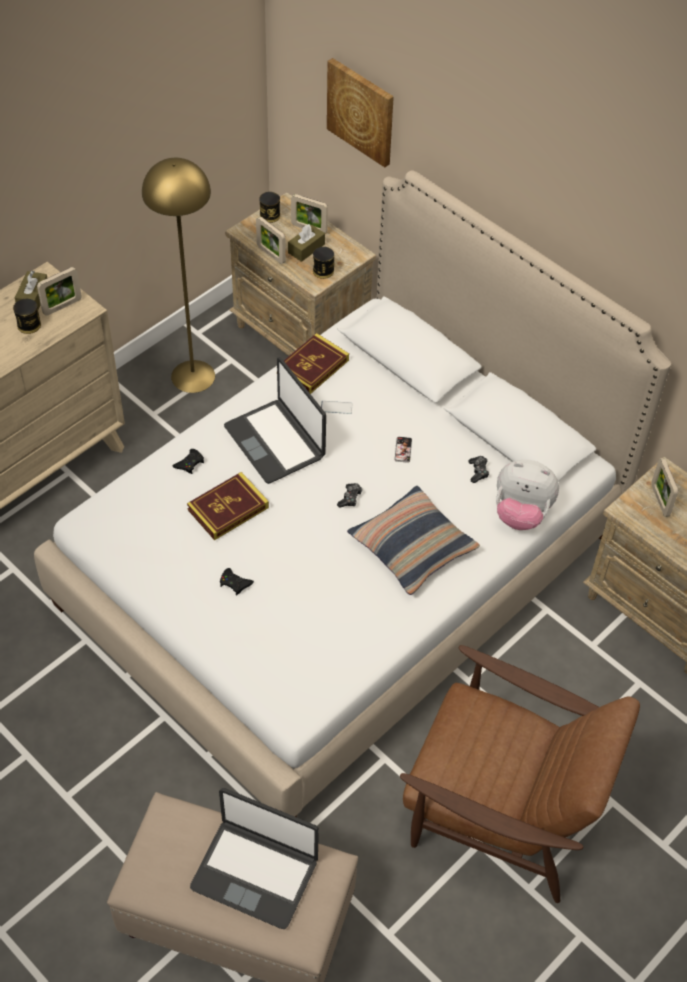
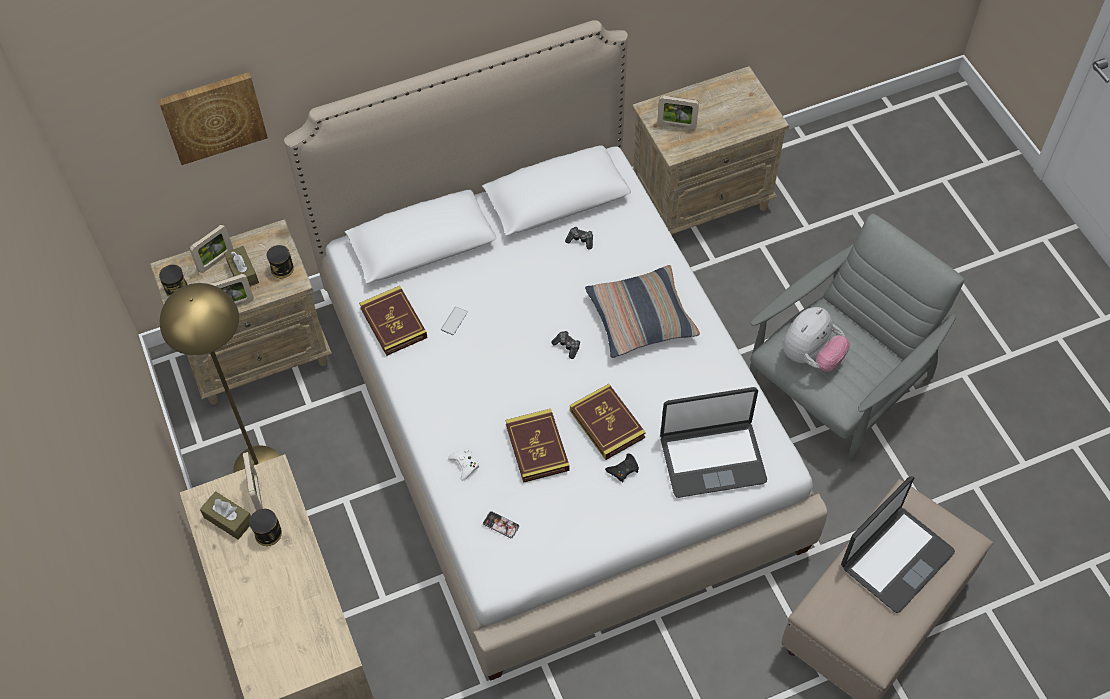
camera: 65 degrees left, 5 degrees up
(189, 463) = (464, 465): black game controller -> white game controller
(275, 441) = (472, 384): laptop -> laptop (712, 458)
(278, 555) = (607, 424): none -> book
(403, 450) = (529, 287): phone -> phone (501, 525)
(502, 807) = (838, 383): brown armchair -> grey armchair
(521, 513) = (639, 227): plush toy -> plush toy (810, 356)

